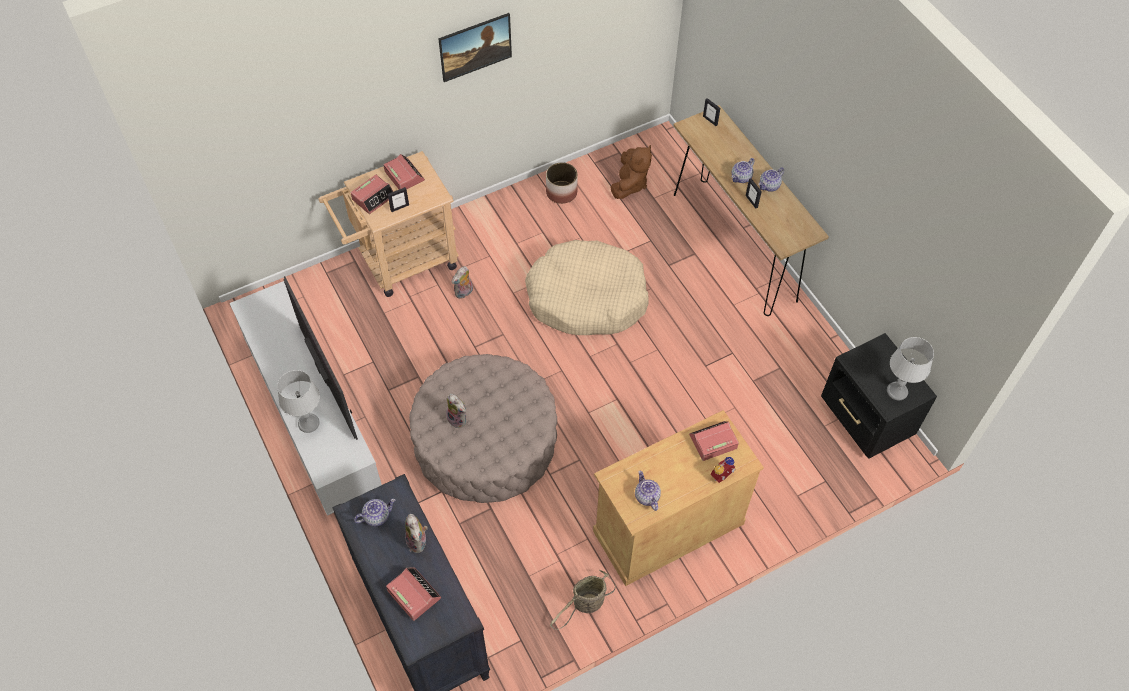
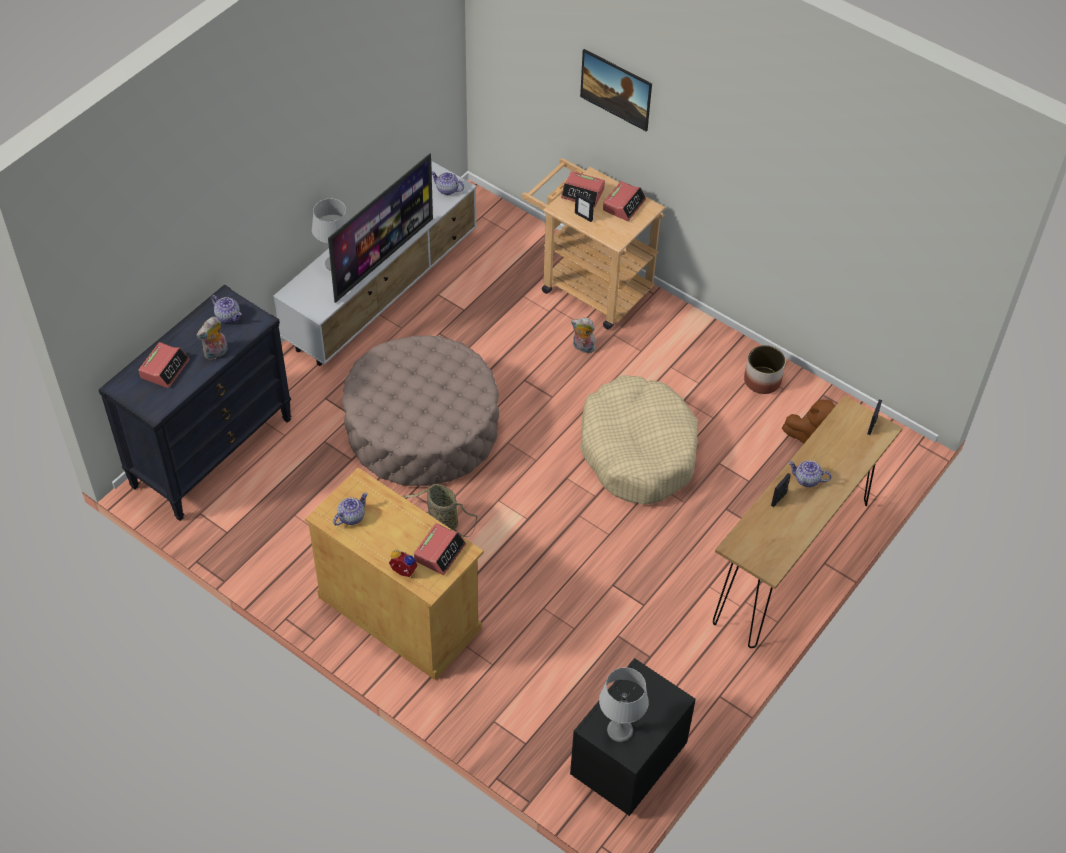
camera: 65 degrees right, 5 degrees down
(458, 419) = (404, 374): plush toy -> none
(476, 57) = (742, 164): picture -> picture (615, 101)
(586, 604) = (285, 572): basket -> basket (441, 521)
(713, 442) = (440, 552): alarm clock -> alarm clock turned 75 degrees clockwise
(769, 186) = (812, 509): teapot -> teapot (447, 190)

